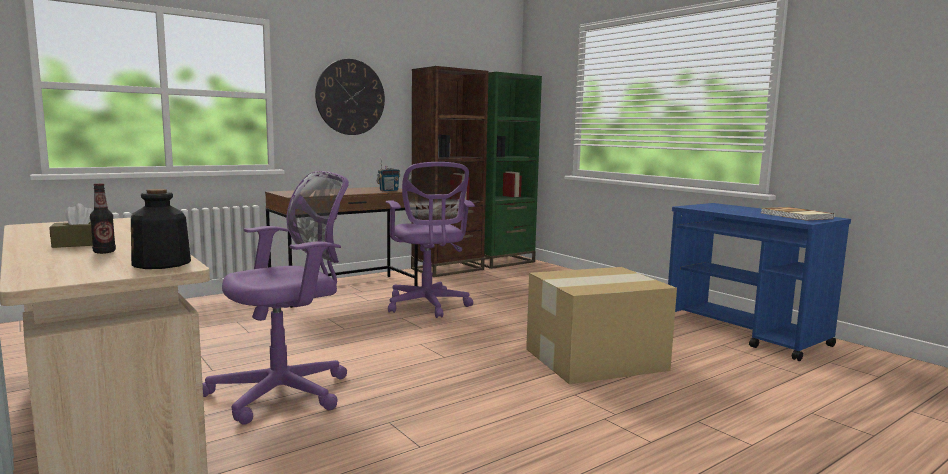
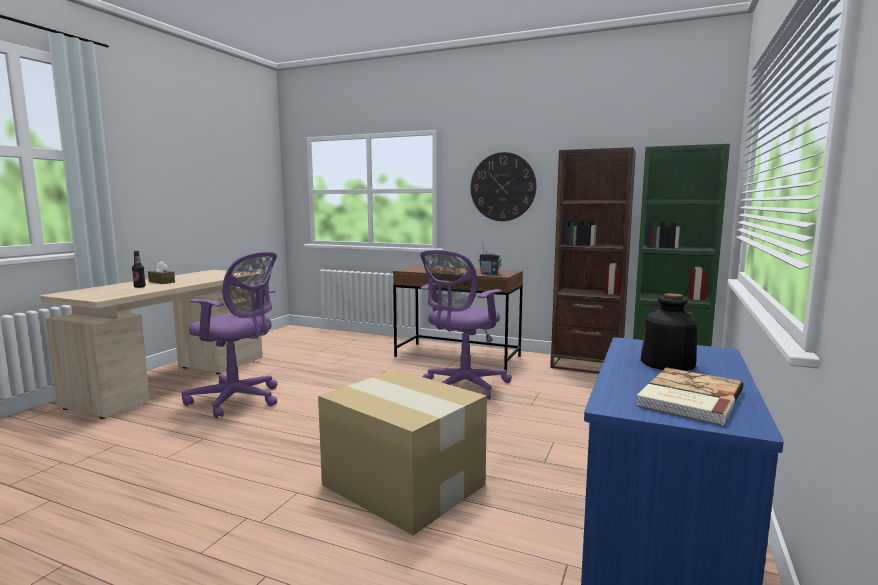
camera: 60 degrees right, 0 degrees up
(161, 263) = (109, 295): bottle -> bottle (668, 364)

